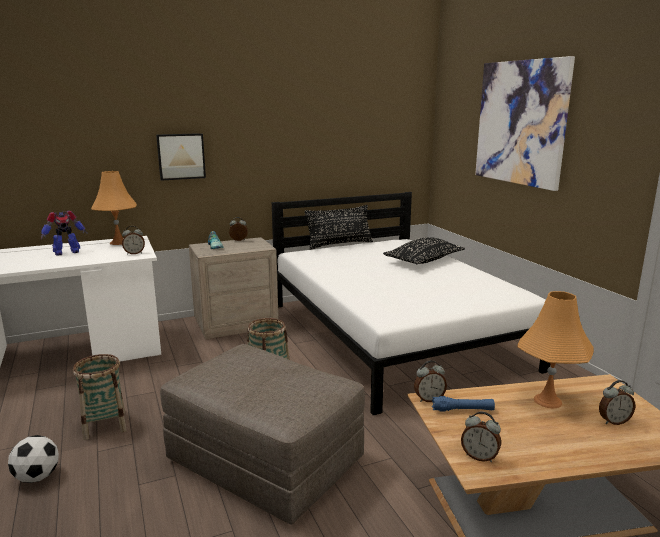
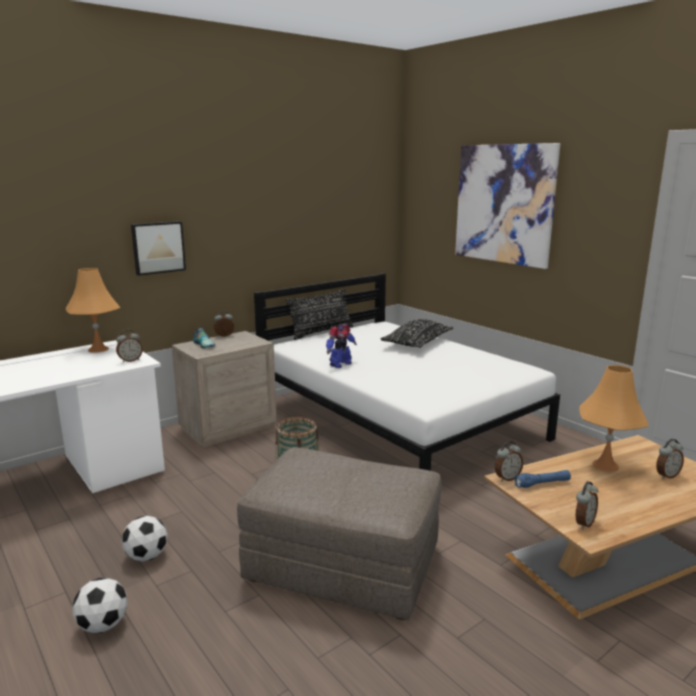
camera: 15 degrees left, 0 degrees up
(66, 252) = (45, 366): toy robot -> toy robot (340, 364)
(104, 425) = (147, 556): basket -> football
(479, 456) = (583, 523): alarm clock -> alarm clock turned 60 degrees counterclockwise

